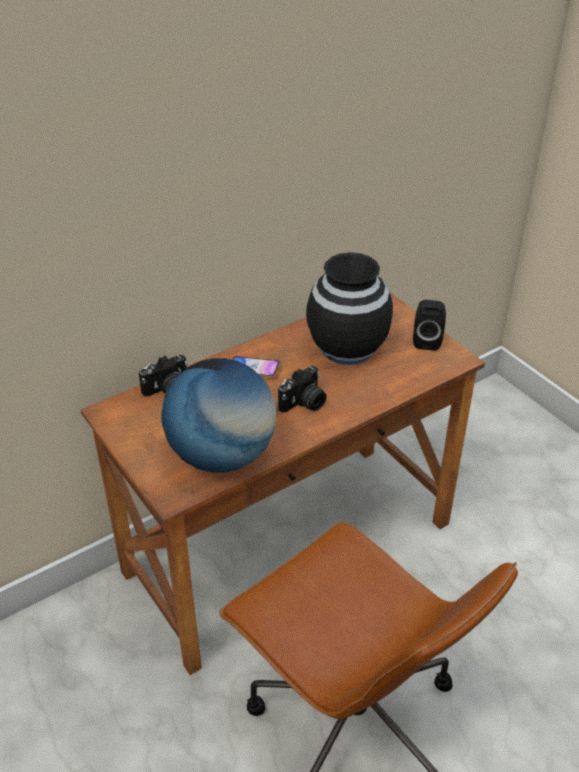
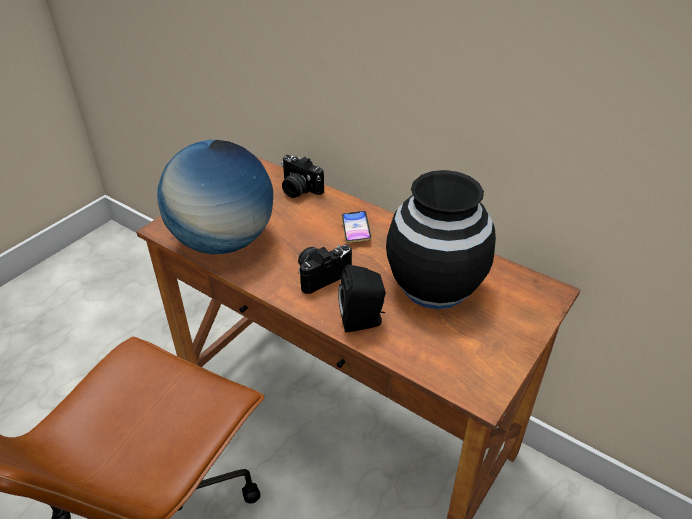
camera: 70 degrees right, 0 degrees up
(304, 403) = (321, 275): camera -> camera turned 120 degrees clockwise
(427, 340) = (499, 353): black speaker -> black speaker (363, 321)

